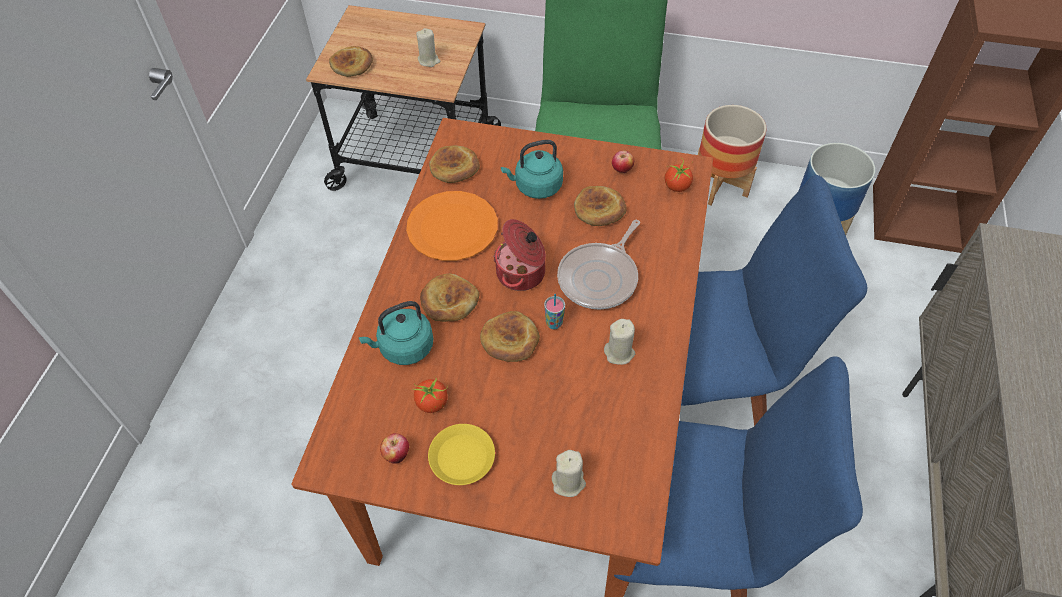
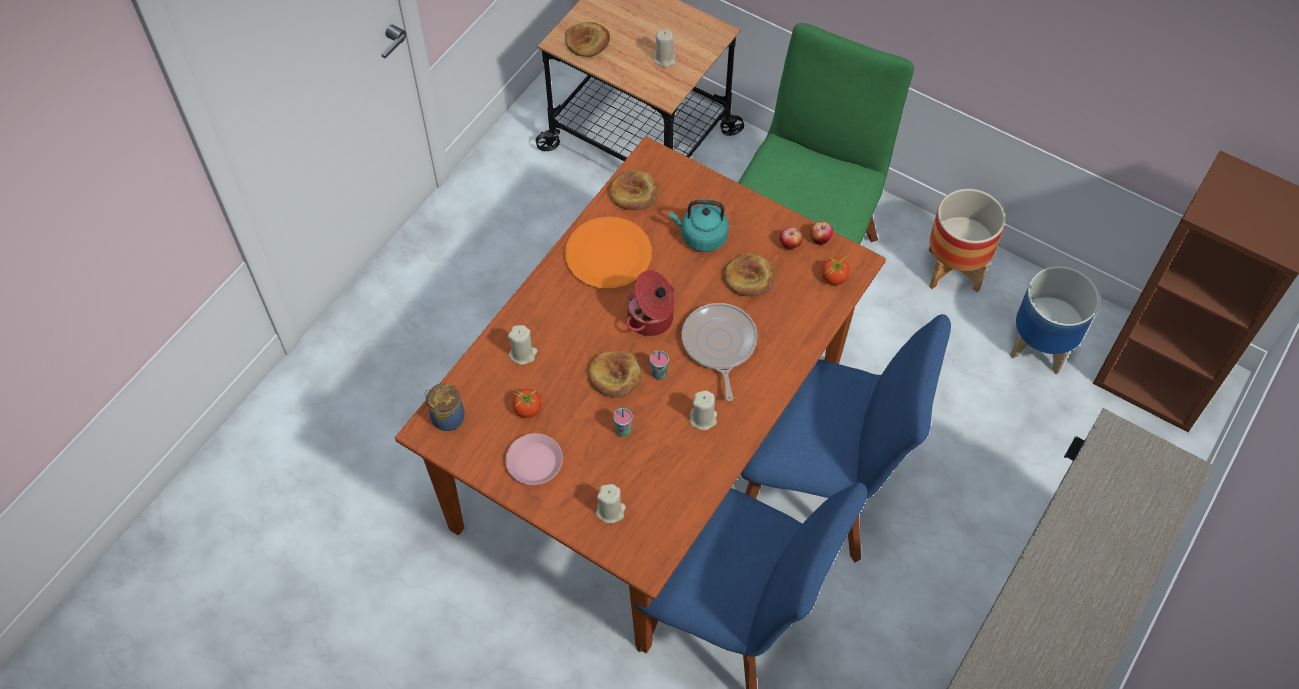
camera: 20 degrees right, 5 degrees up
(344, 441) = (446, 417): none -> jar
(396, 455) = (483, 442): apple -> apple (820, 239)
(403, 348) = (523, 354): turquoise kettle -> beige candle
(449, 301) = (577, 324): bread -> none
(462, 458) = (534, 462): yellow plate -> pink plate
(543, 392) = (623, 431): none -> cup
(600, 277) = (719, 345): frying pan -> frying pan turned 120 degrees clockwise

